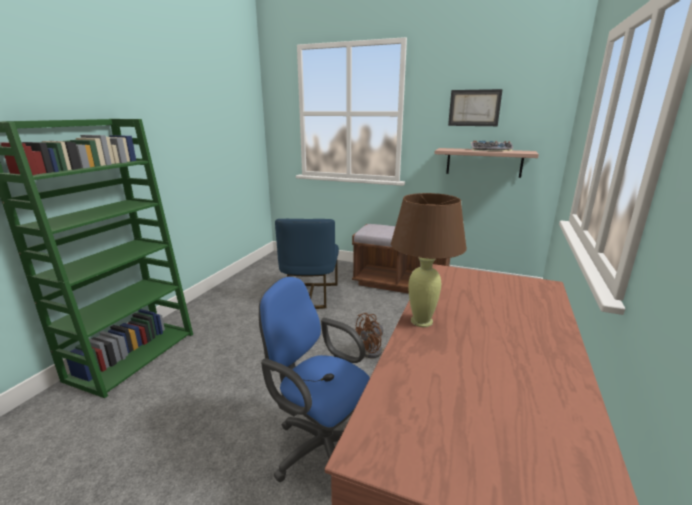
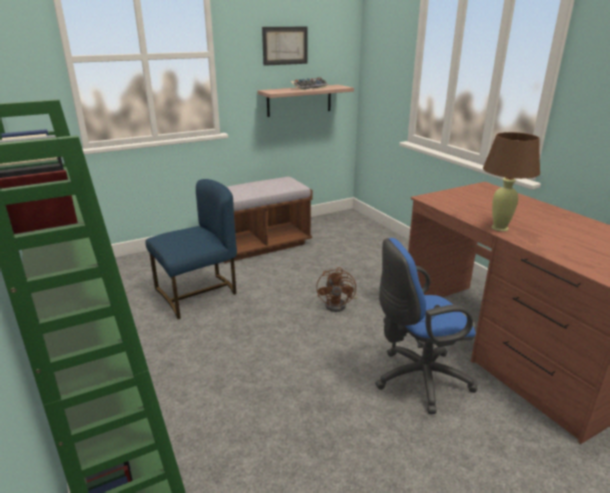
camera: 50 degrees left, 5 degrees up
(310, 295) = (198, 293): blue chair -> blue chair turned 75 degrees counterclockwise

